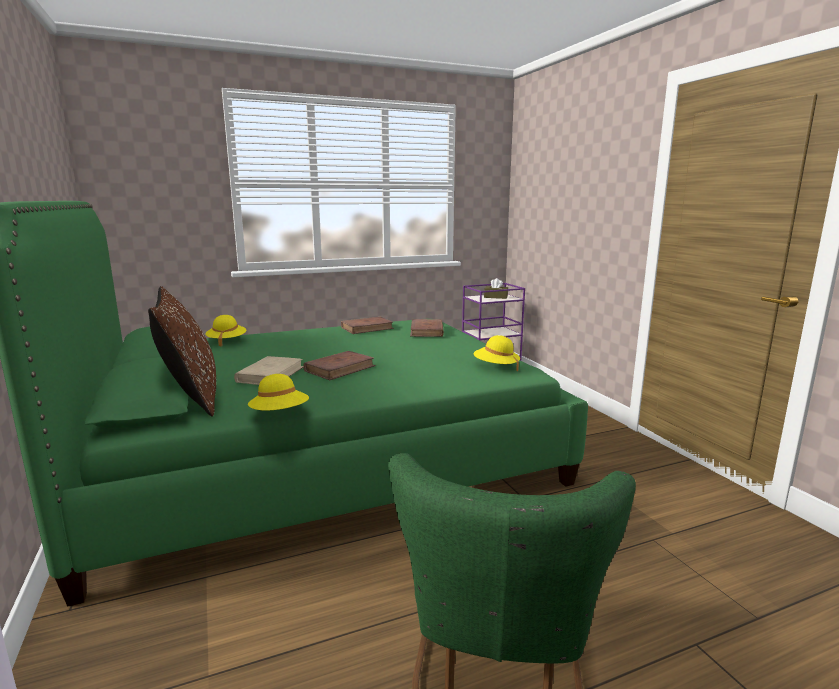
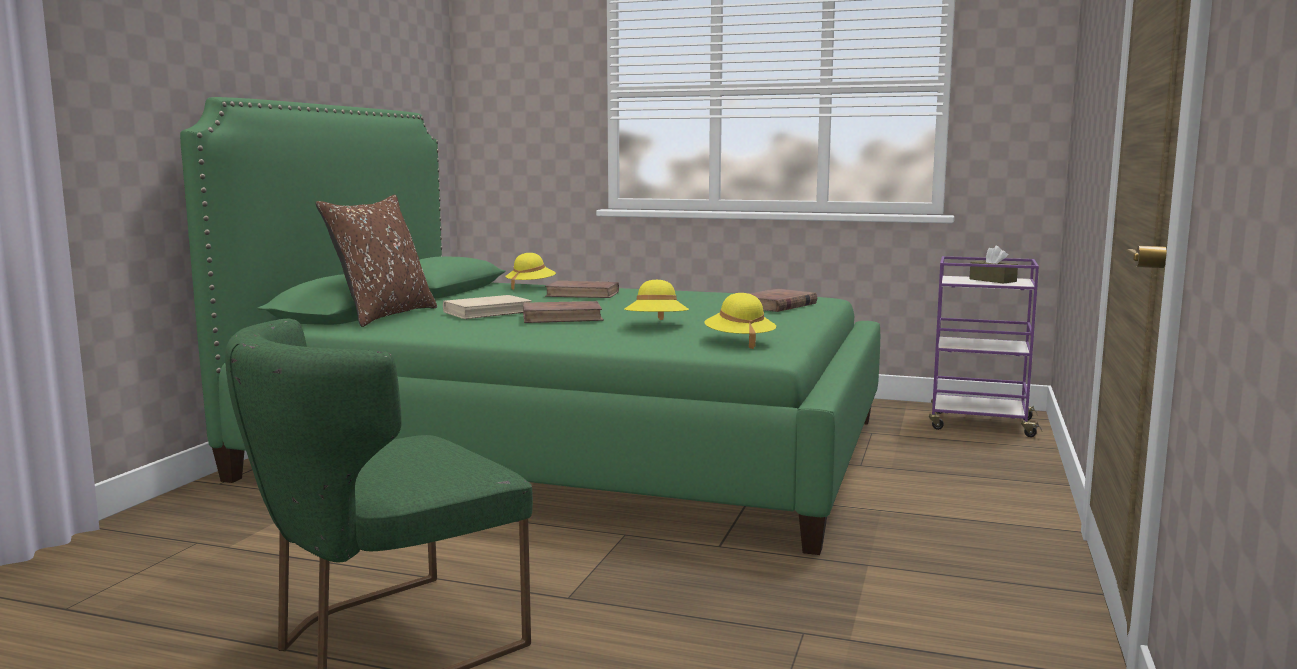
camera: 40 degrees right, 5 degrees down
(280, 414) = (413, 335): yellow hat -> yellow hat (656, 325)
(367, 328) = (712, 295): brown book -> brown book (583, 294)

